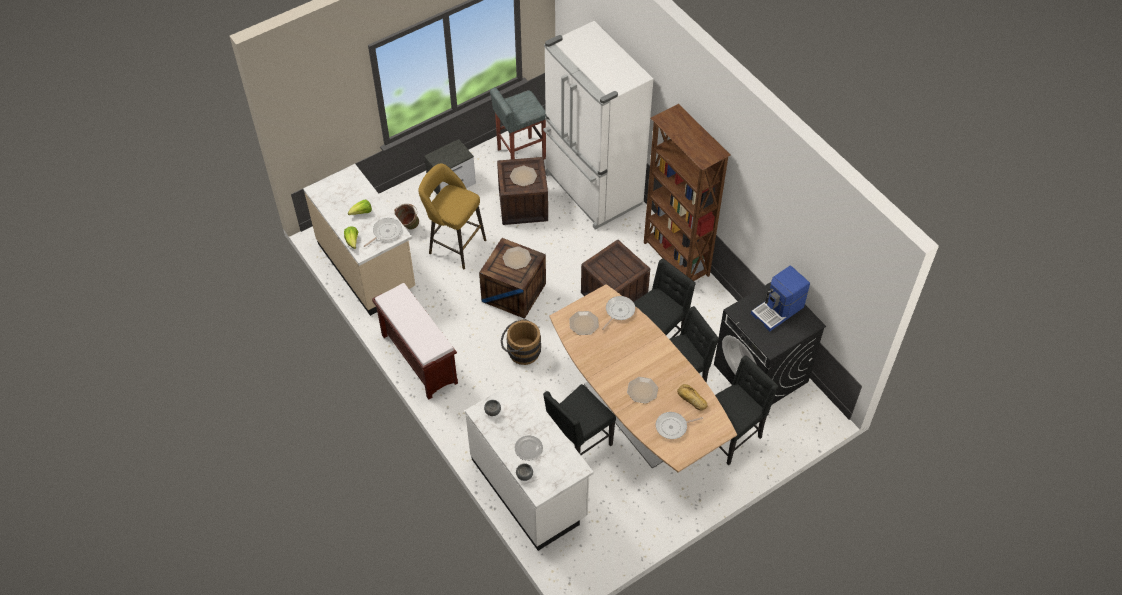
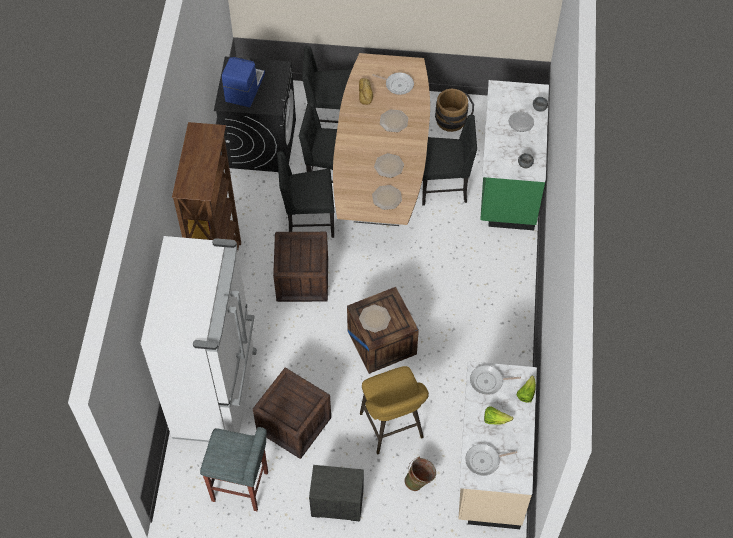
camera: 140 degrees left, 5 degrees up
(418, 358) = (512, 340): brown bench -> none
(520, 351) = (423, 286): brown bucket -> brown bucket (453, 122)
(523, 176) = (289, 401): plate -> plate (388, 166)
(530, 488) = (507, 181): white counter -> green counter
(618, 311) = (350, 188): frying pan -> frying pan (484, 461)
(778, 310) = (244, 88): coffee machine -> coffee machine turned 75 degrees counterclockwise

